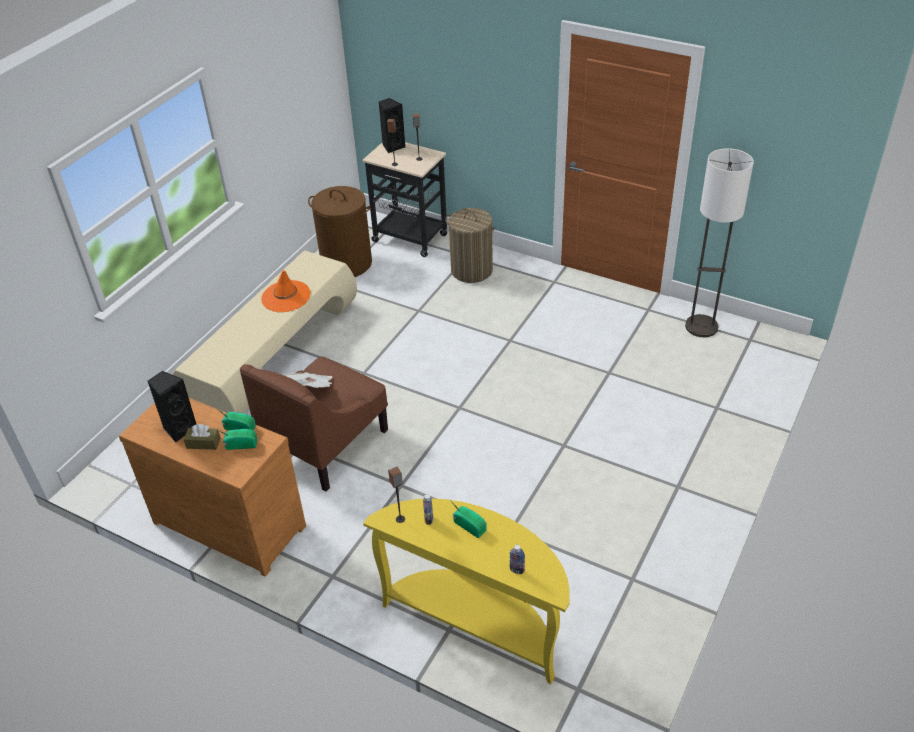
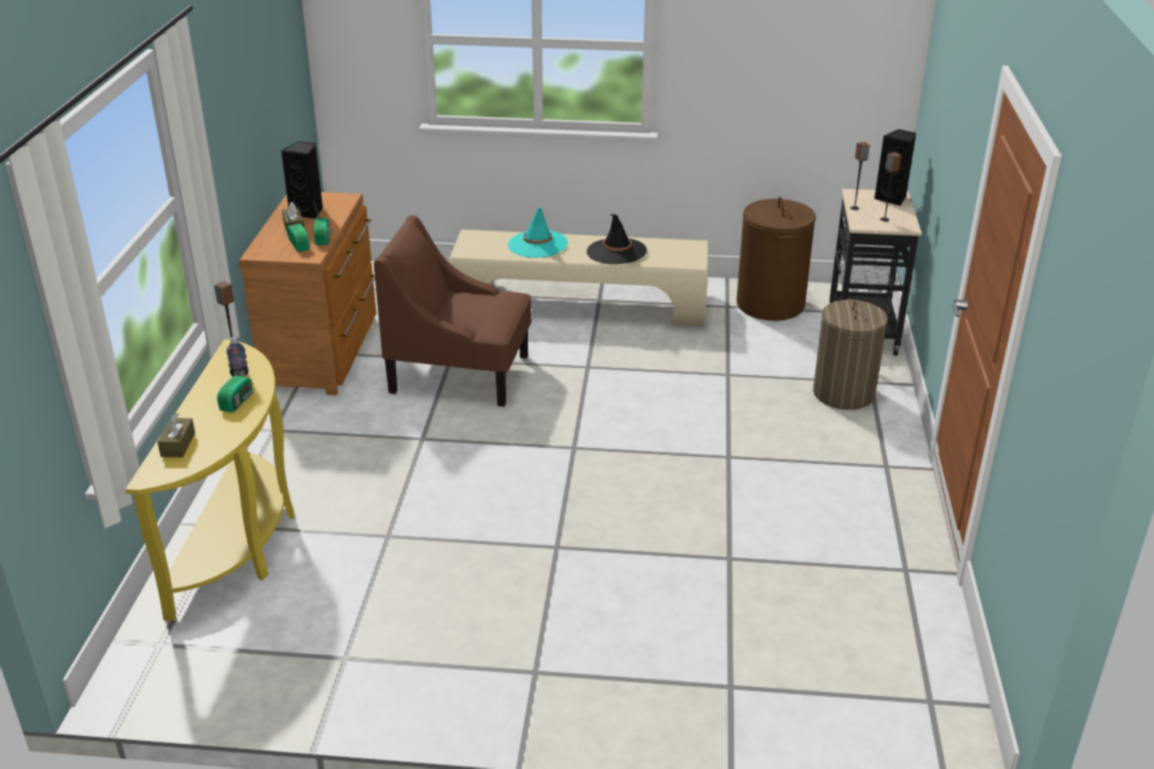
camera: 65 degrees right, 10 degrees down
(240, 333) = (537, 244): none -> turquoise hat
(286, 296) = (616, 252): orange hat -> black hat
(313, 388) = (466, 298): newspaper -> none
(517, 570) = (178, 445): bottle -> brown tissue box
(701, 327) = (913, 636): floor lamp -> none

